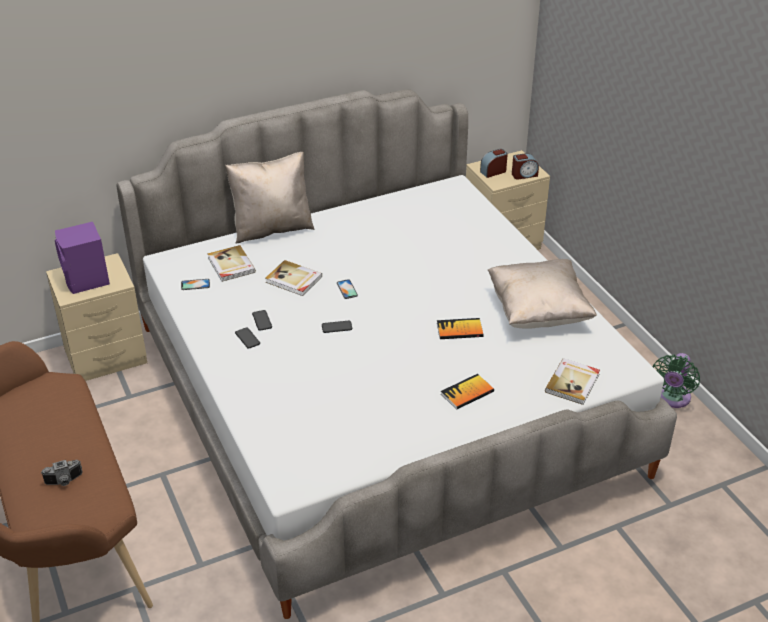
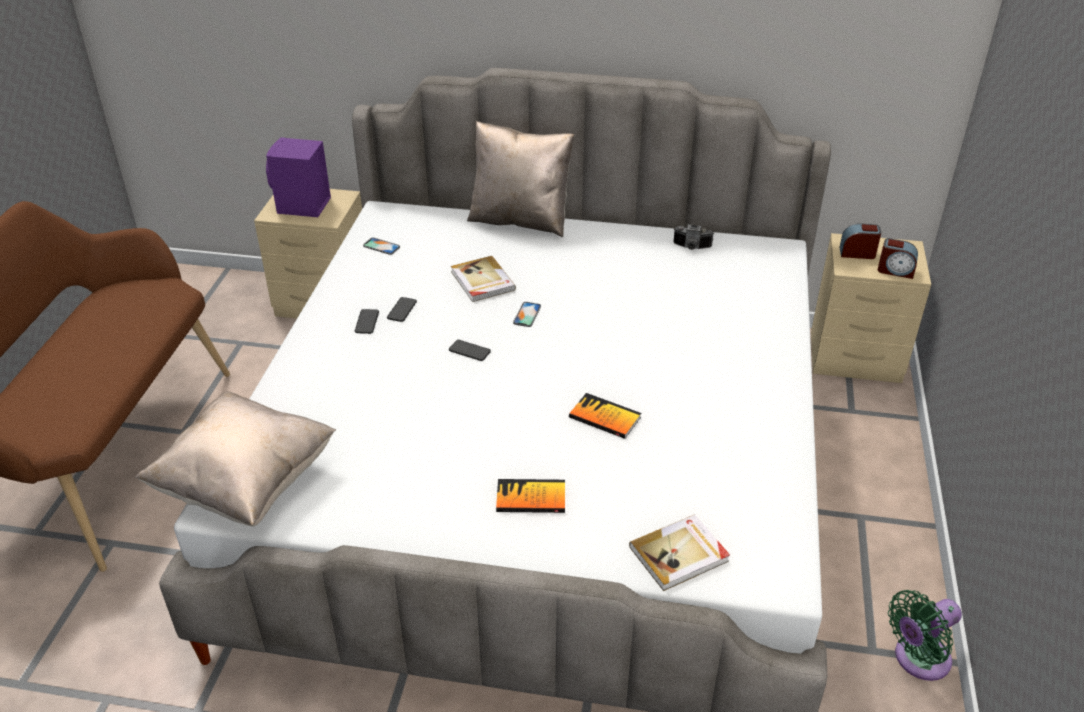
camera: 35 degrees right, 0 degrees up
(64, 481) = (61, 388): camera -> camera (691, 247)
(230, 265) = (437, 241): book -> none
(538, 312) = (729, 441): beige pillow -> beige pillow (246, 483)

